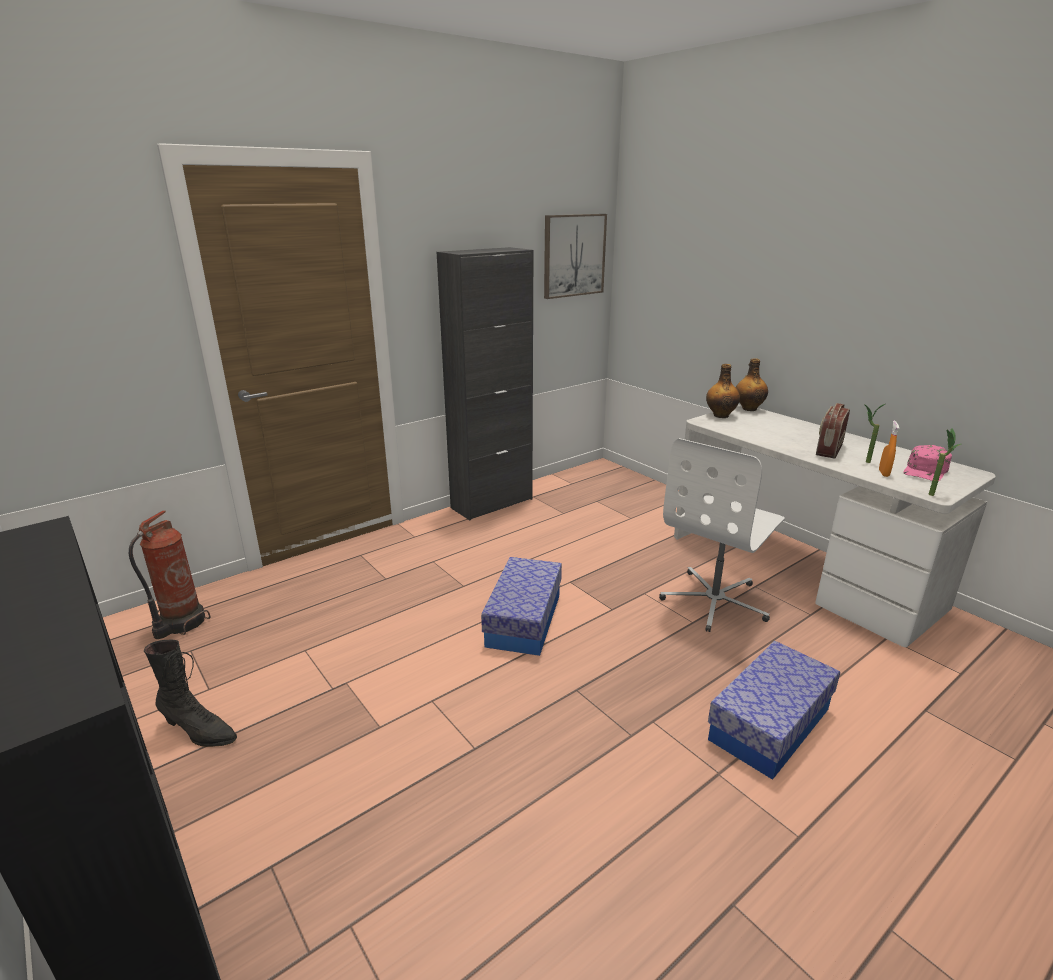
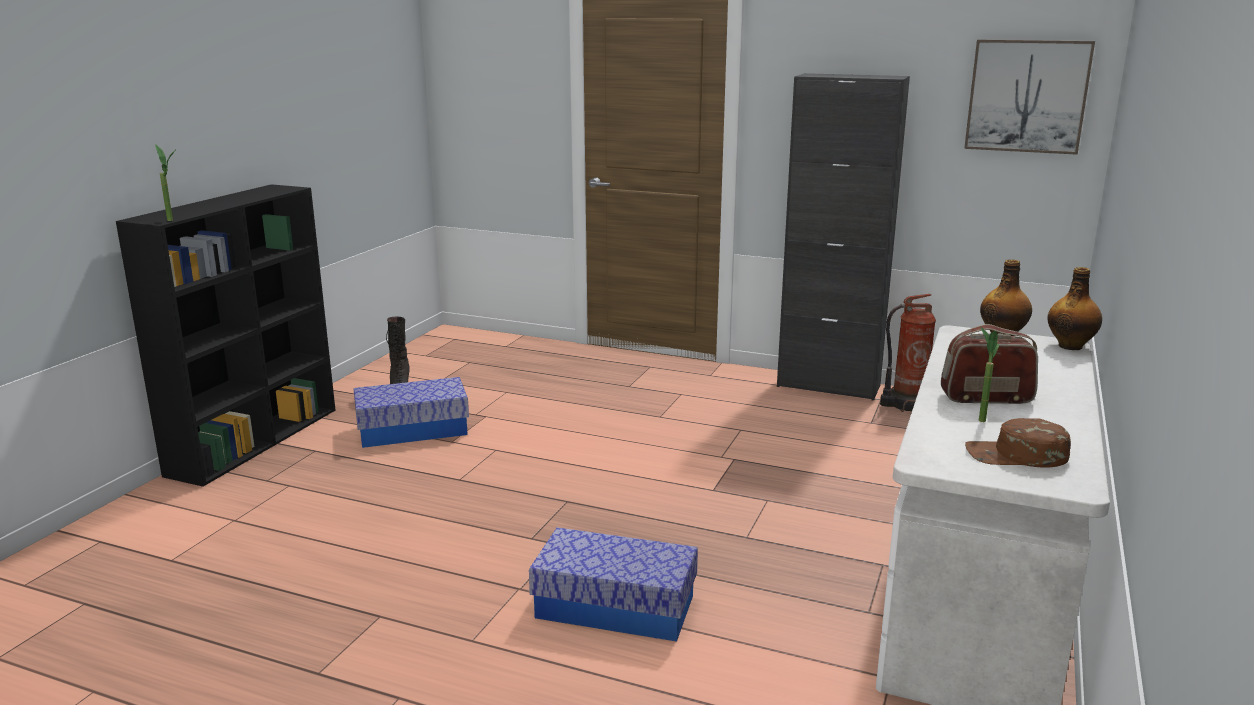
camera: 60 degrees right, 5 degrees down
(180, 624) = (492, 349): fire extinguisher -> fire extinguisher (906, 404)
(524, 620) = (641, 454): storage box -> storage box (413, 430)
(715, 601) = (808, 543): white office chair -> none
(883, 473) = (952, 430): orange spray bottle -> none
(926, 471) = (1016, 455): pink cap -> brown cap
(933, 493) = (926, 460): potted plant -> potted plant (174, 220)

